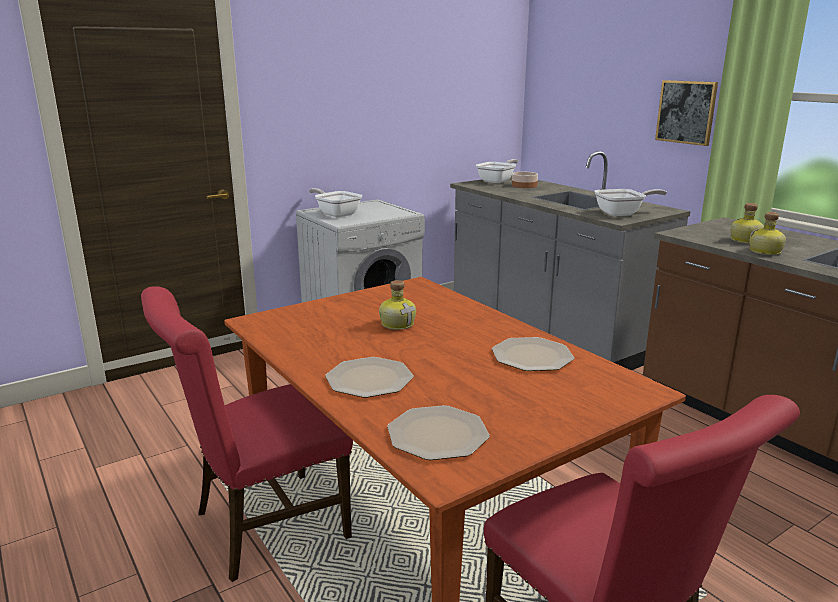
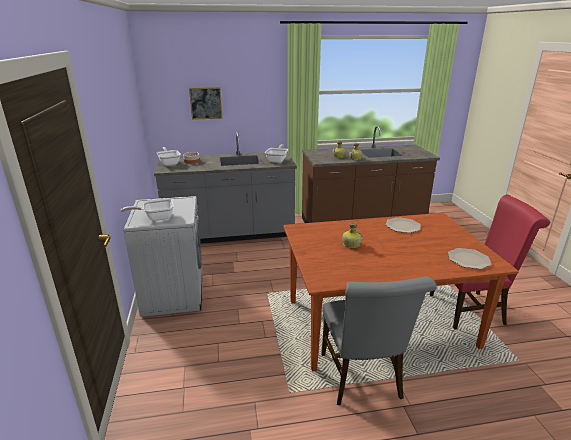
camera: 65 degrees left, 5 degrees up
(261, 527) = (362, 379): red chair -> grey chair
(369, 379) = (414, 263): plate -> none
(686, 112) = (264, 104): picture -> picture (206, 103)

